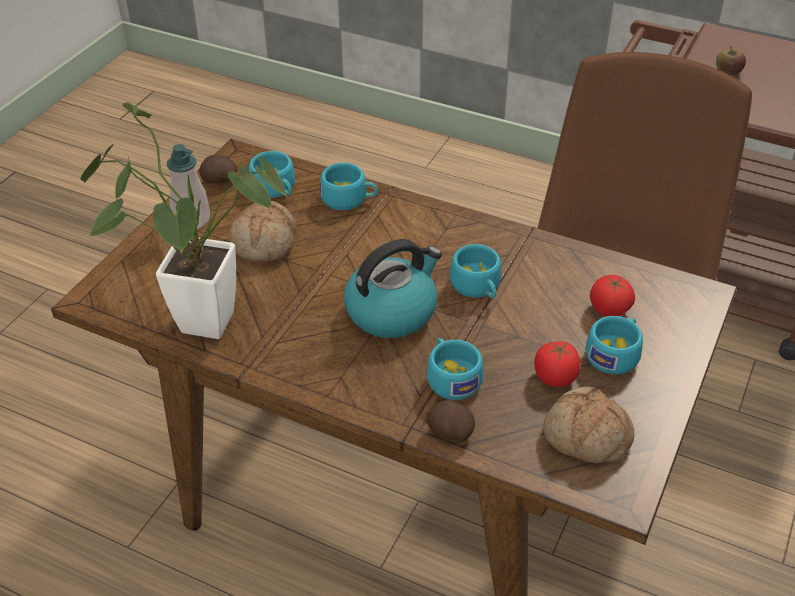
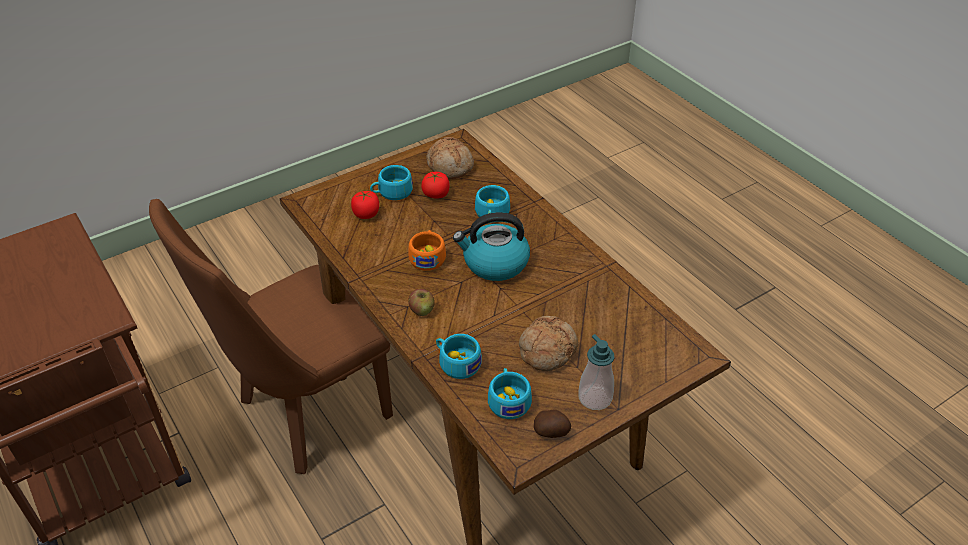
camera: 150 degrees left, 0 degrees up
(195, 320) = (627, 308): potted plant -> none
(449, 432) = (515, 192): potato -> none
(478, 287) = (428, 257): turquoise cup -> orange cup
(727, 72) = (36, 328): apple -> apple (422, 310)

